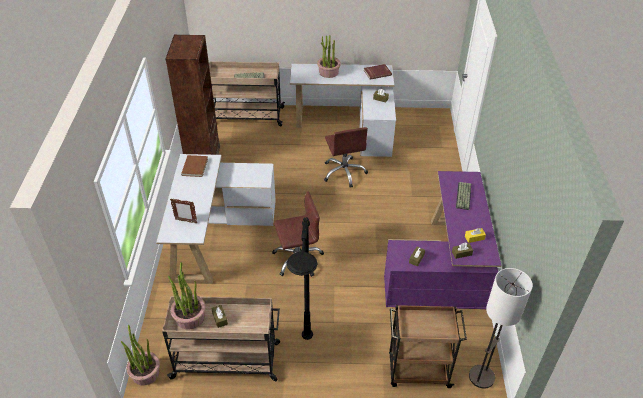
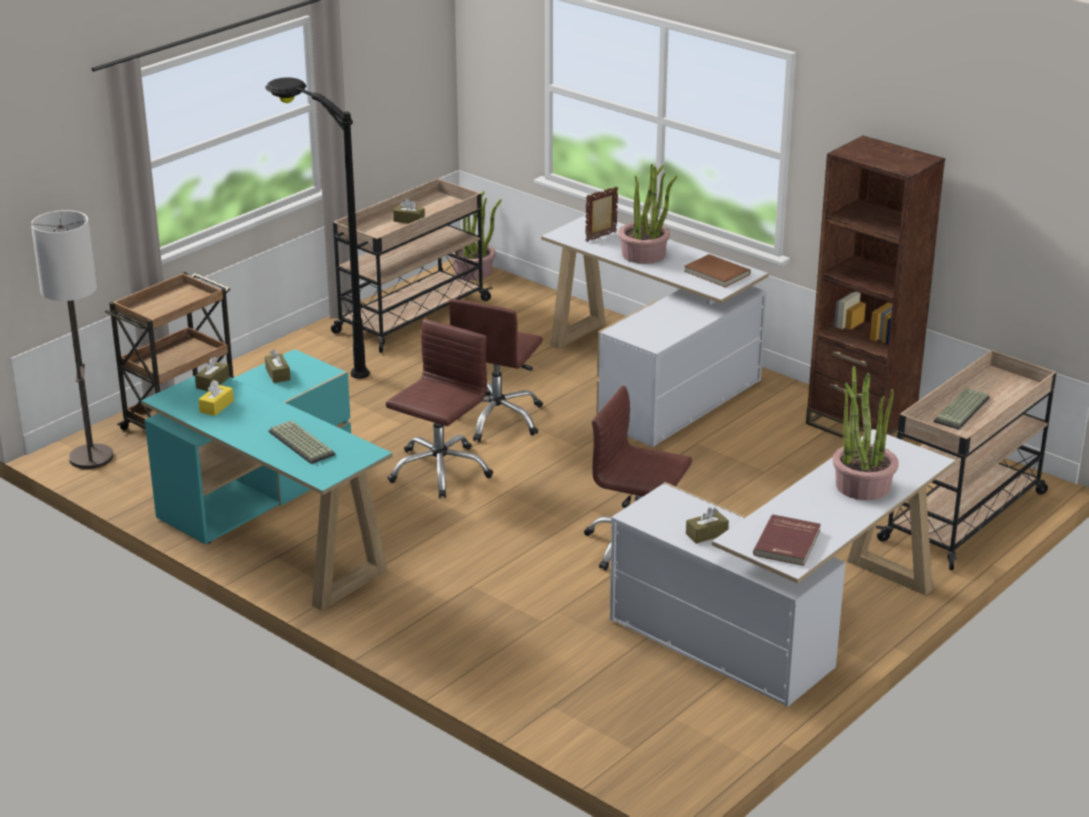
camera: 130 degrees right, 15 degrees down
(190, 317) = (440, 207): potted plant -> potted plant (644, 254)
(355, 250) = (439, 470): none -> brown office chair
(444, 269) = (277, 526): purple desk -> turquoise desk

